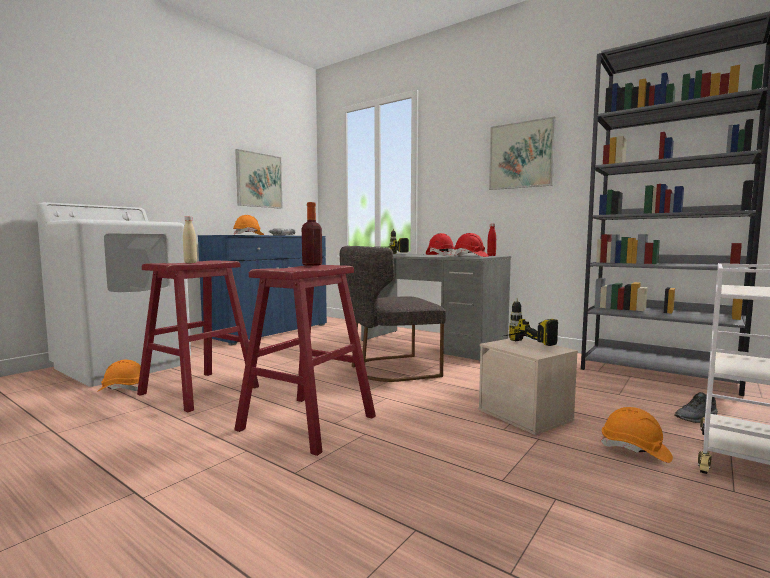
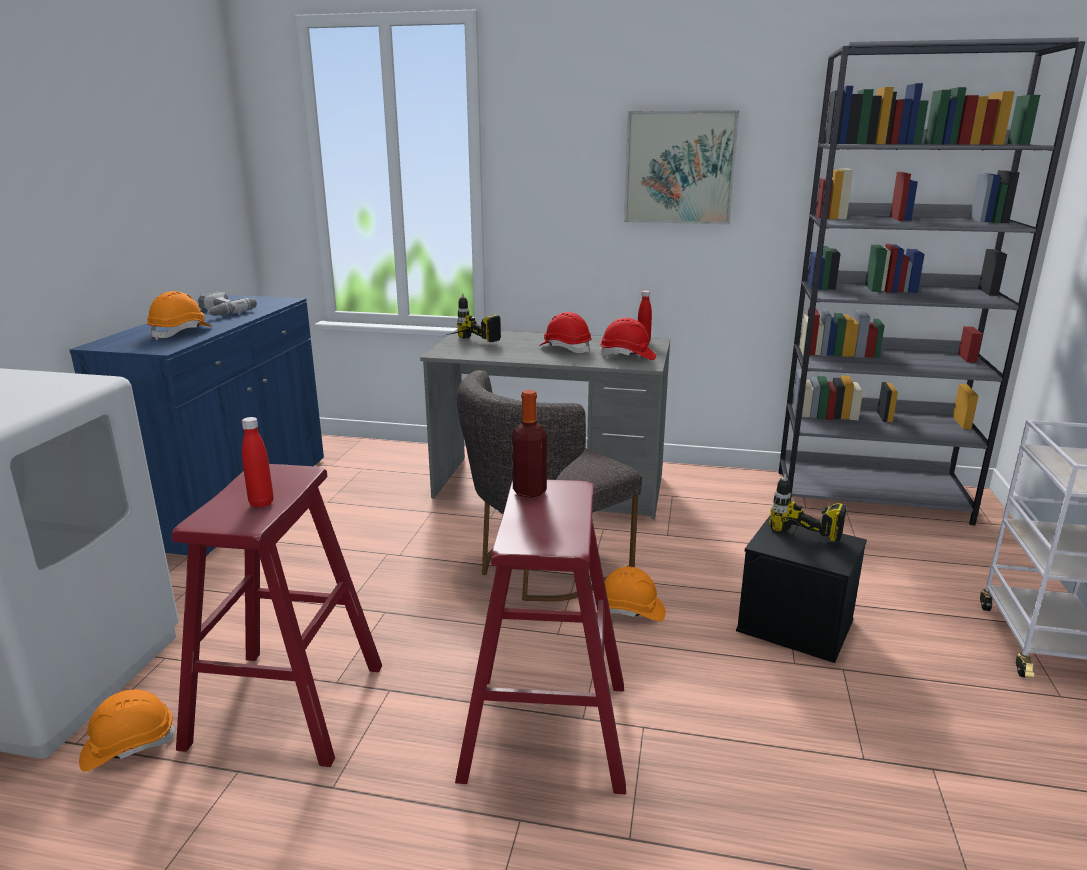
camera: 25 degrees left, 15 degrees up
(190, 262) = (261, 503): beige bottle -> red bottle
(259, 180) = (151, 194): picture -> none
(526, 415) = (796, 625): beige storage box -> black storage box
(635, 450) = (945, 658): orange hard hat -> orange hard hat (631, 610)
(696, 418) = (960, 579): grey shoe -> none

